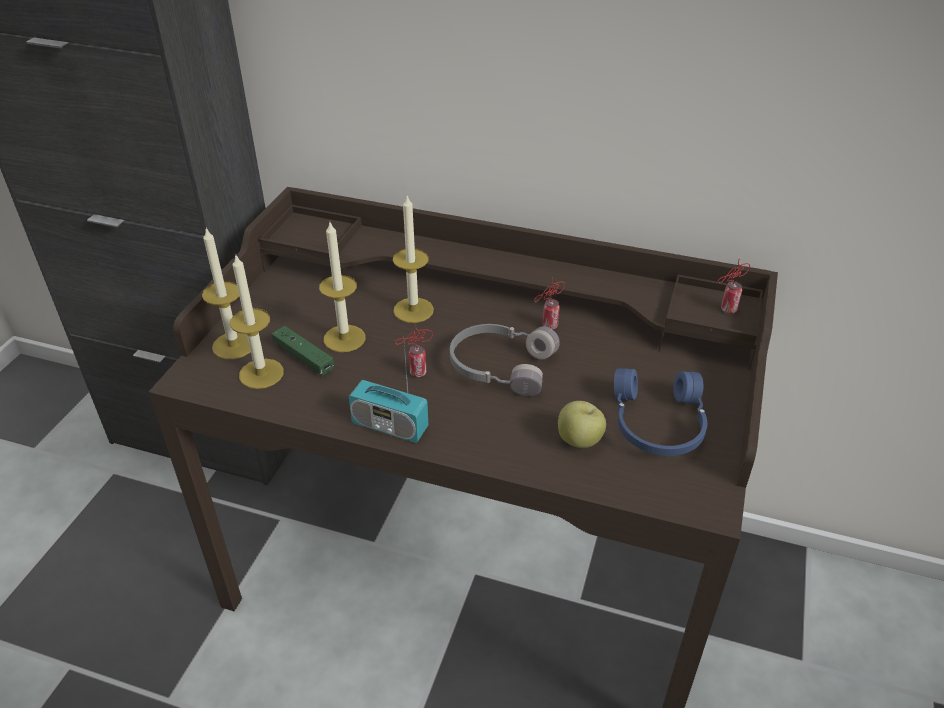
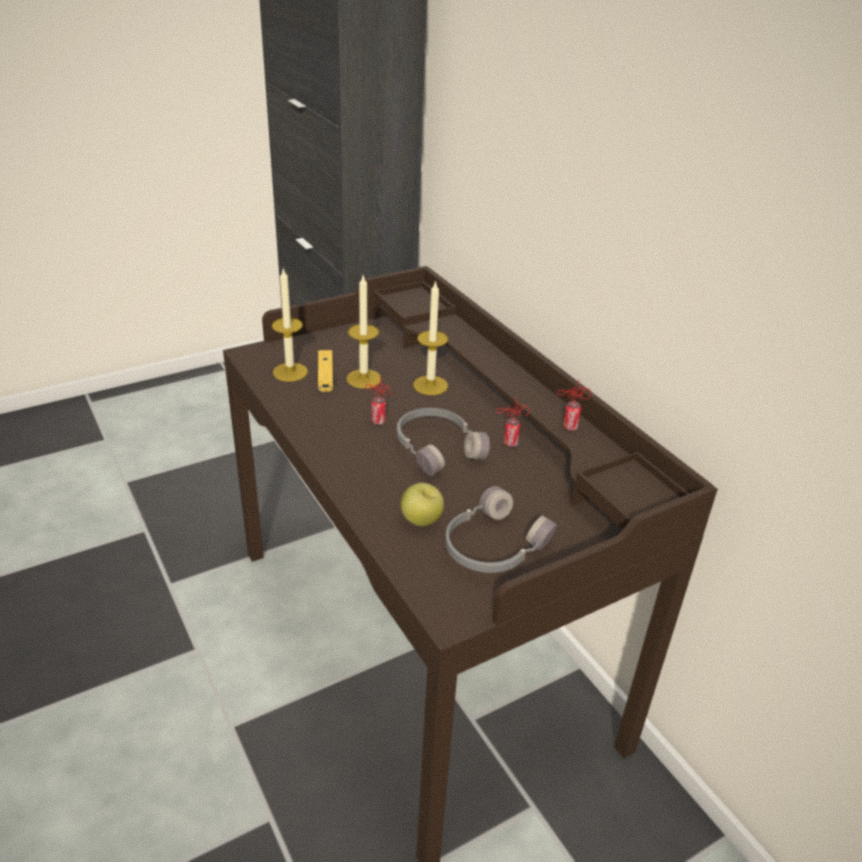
camera: 40 degrees right, 5 degrees down
(234, 345) = (297, 349): candle -> none
(303, 357) = (325, 376): green game controller -> yellow game controller
(390, 426) = (318, 440): radio -> none
(656, 424) = (492, 545): blue headphones -> grey headphones
(726, 310) = (645, 498): can -> can (568, 427)

